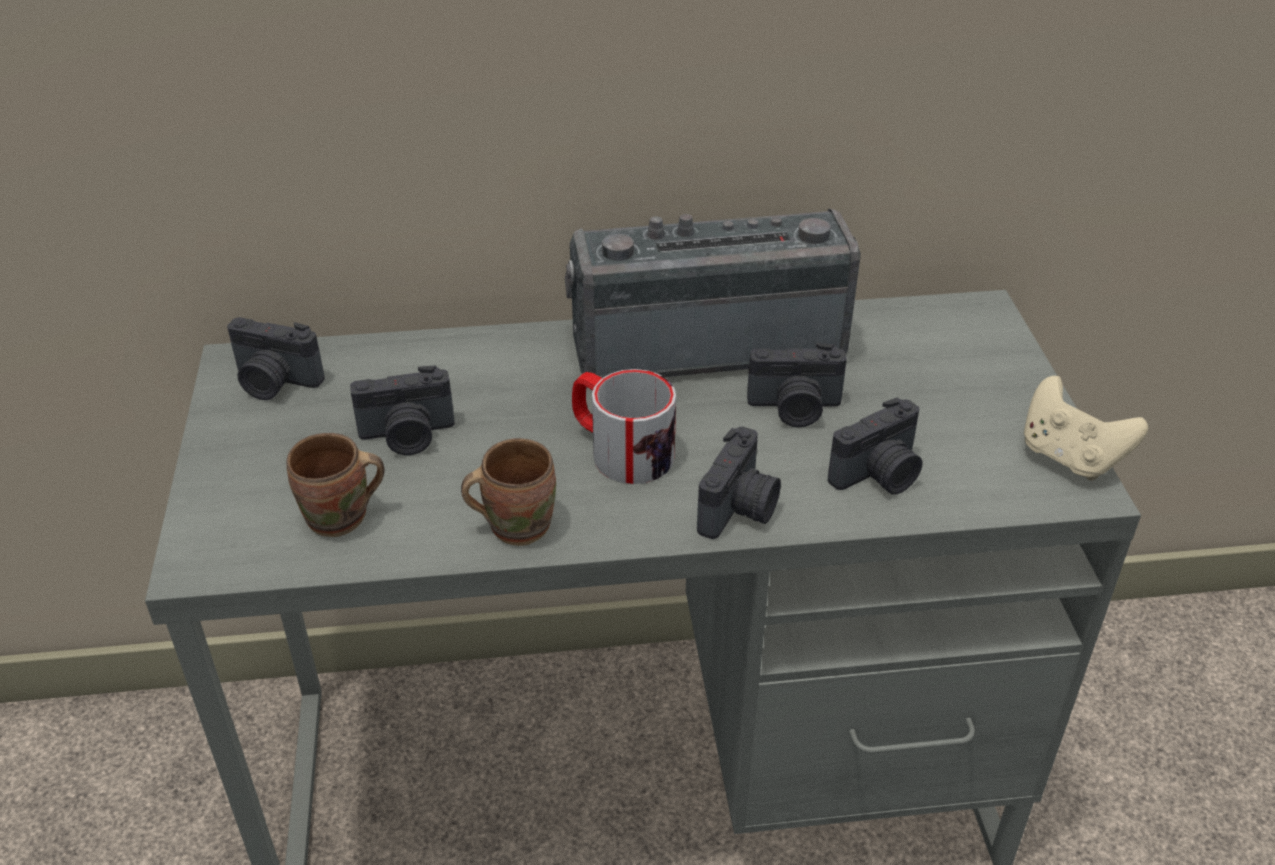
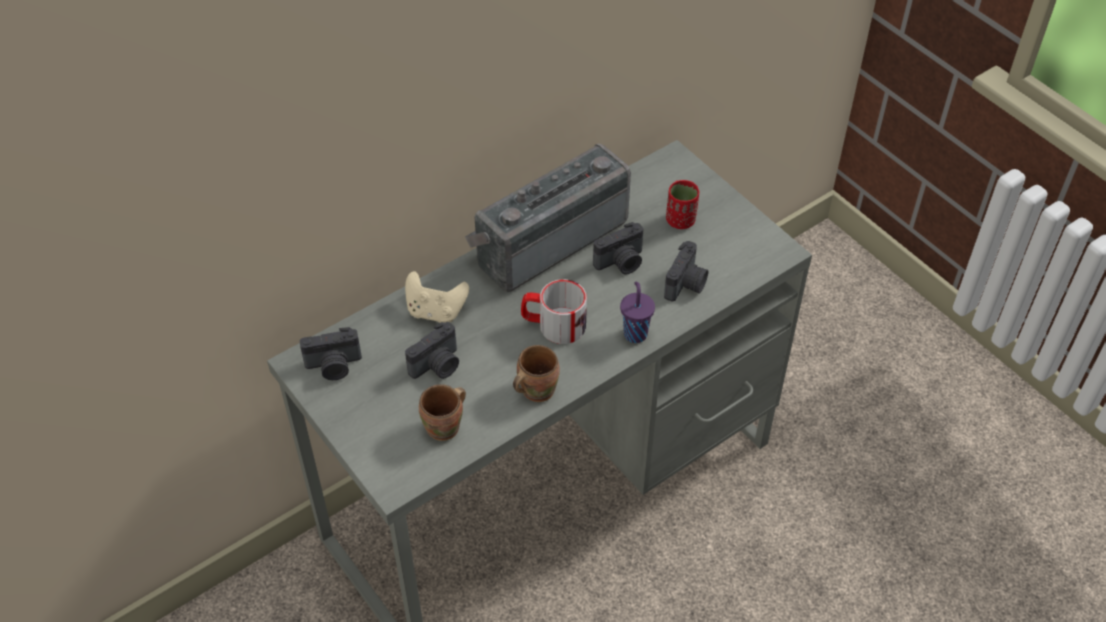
camera: 30 degrees left, 10 degrees up
(740, 509) = (635, 333): camera -> purple cup
(934, 388) = (680, 220): none -> red cup
(1069, 457) = (765, 235): beige game controller -> beige game controller (436, 311)

